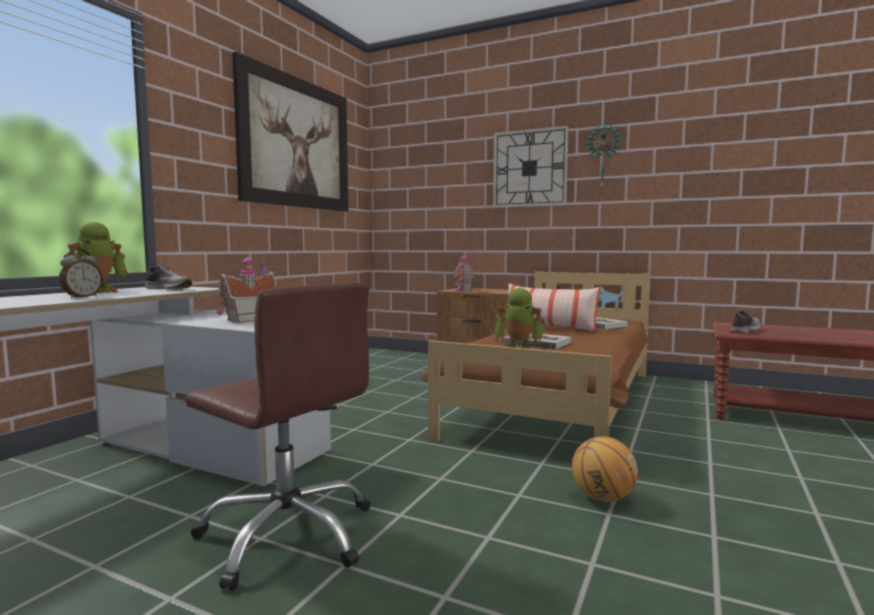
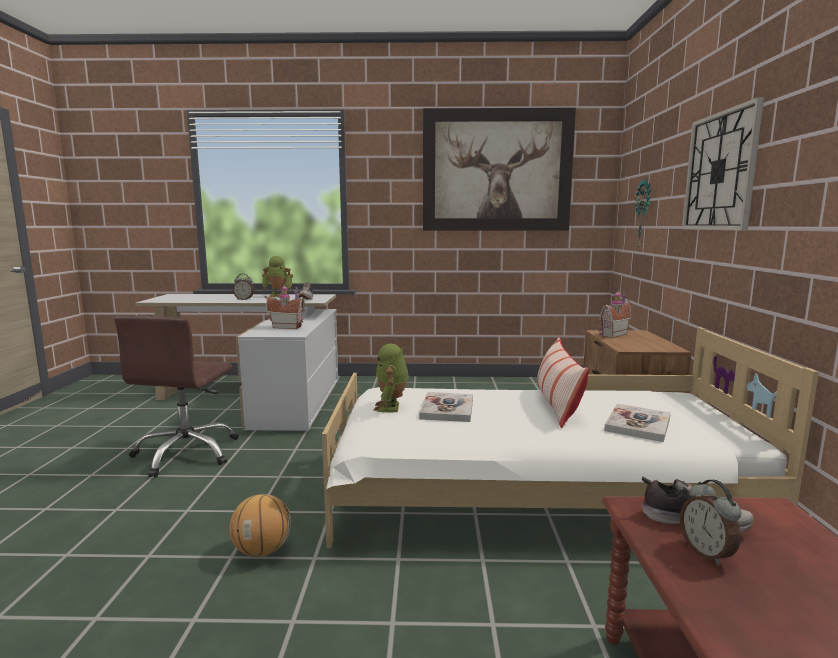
camera: 65 degrees right, 5 degrees up
(559, 402) = (533, 497): brown bed -> white bed
(603, 157) = (797, 146): wall clock -> wall clock (644, 214)
(774, 333) = (707, 553): none -> alarm clock

